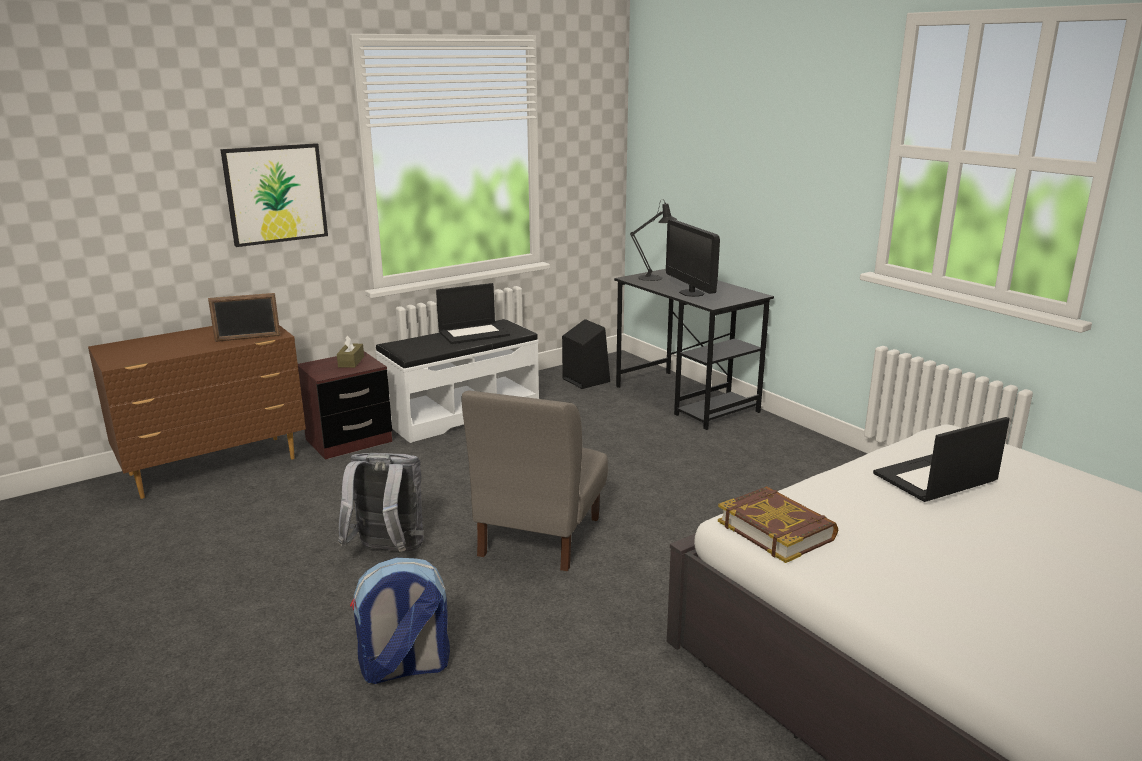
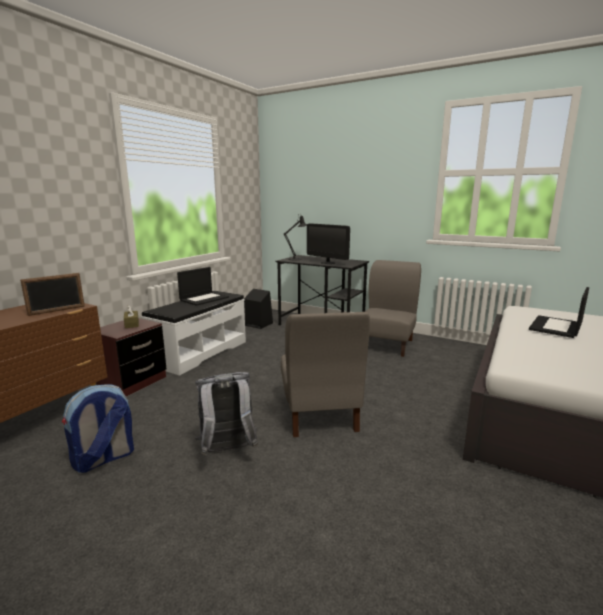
camera: 25 degrees left, 5 degrees down
(275, 194) = (61, 203): picture -> none
(404, 668) = (322, 540): backpack -> backpack (104, 459)
(760, 454) = (387, 344): none -> grey chair
(776, 530) = (538, 366): book -> none

